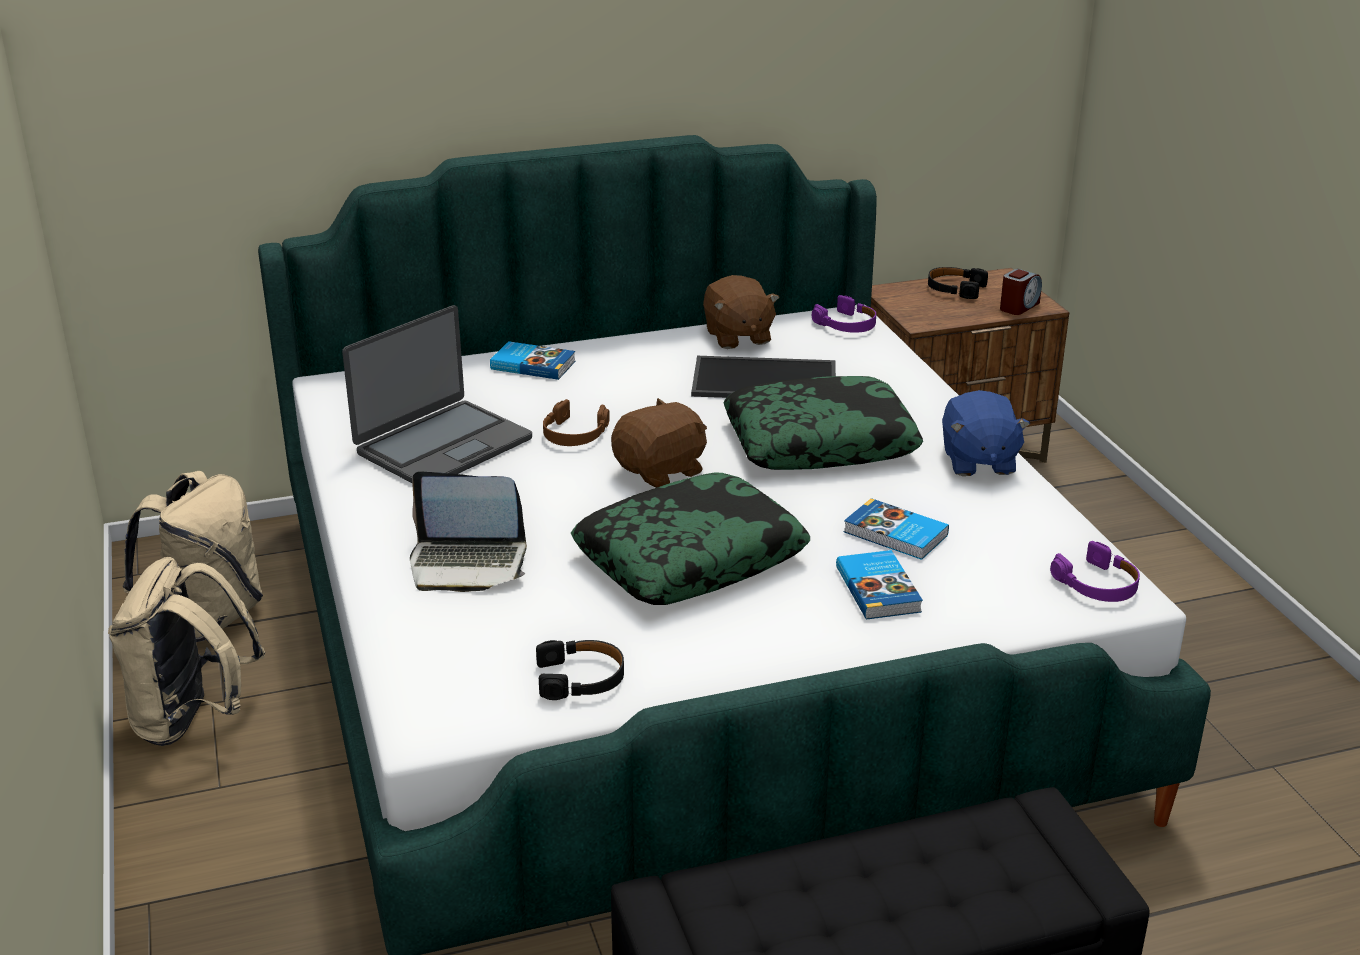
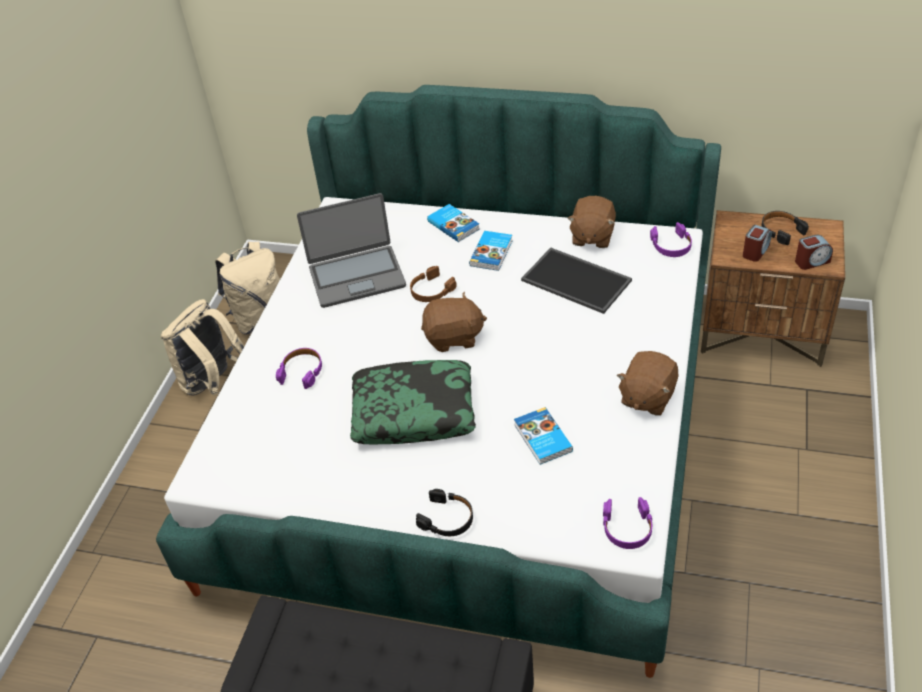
camera: 35 degrees right, 15 degrees up
(468, 563) = (302, 371): laptop -> purple headphones
(581, 678) = (291, 476): black headphones -> black headphones (447, 519)
(820, 442) = (564, 345): pillow -> none
(879, 589) = (495, 478): book -> book (492, 253)
(947, 311) = (755, 251): none -> alarm clock
(977, 461) = (647, 397): blue plush toy -> brown plush toy

